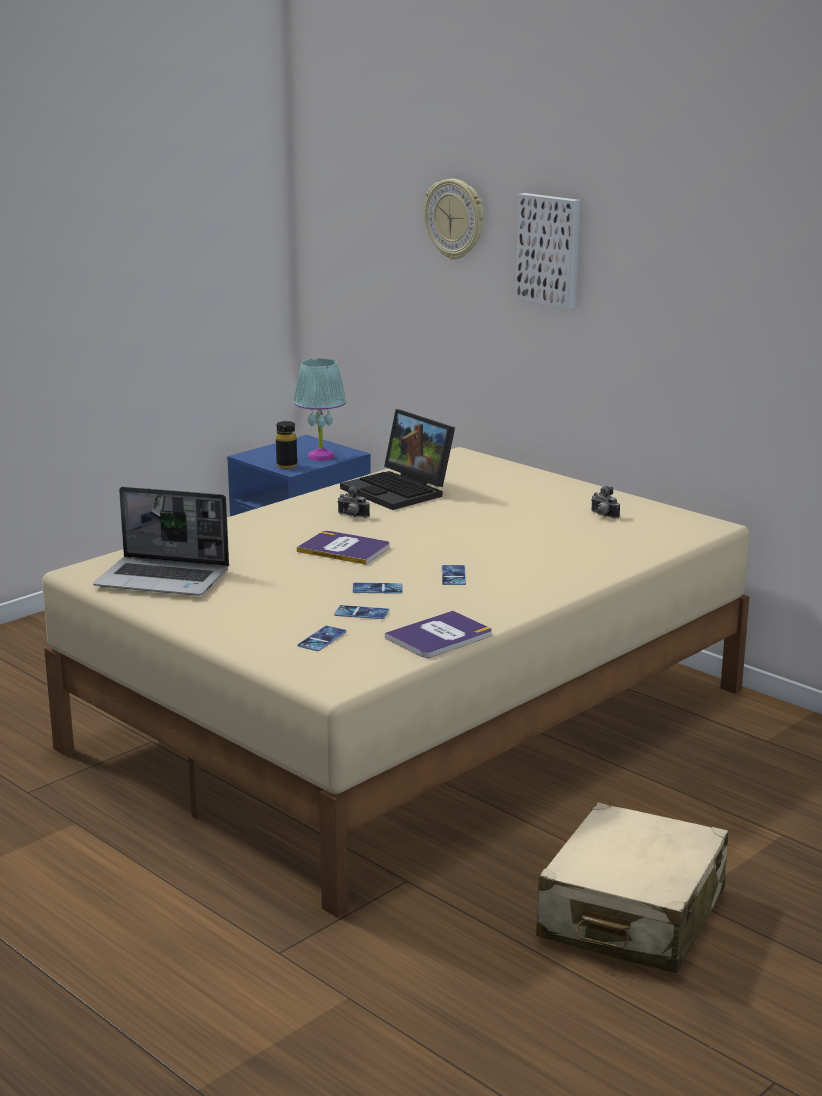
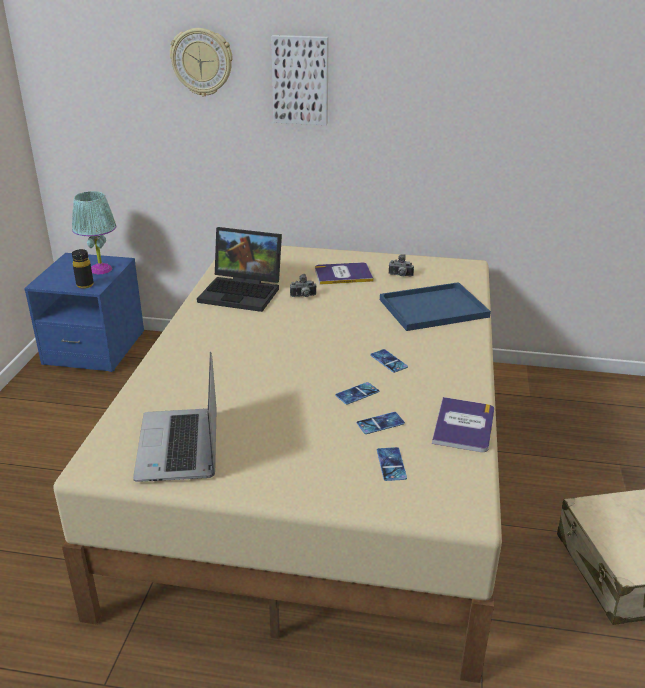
camera: 35 degrees left, 10 degrees up
(164, 579) = (180, 447): laptop -> laptop turned 105 degrees clockwise
(344, 549) = (280, 361): book -> book (343, 274)
(352, 516) = (241, 327): camera -> camera (303, 296)
(583, 550) = (432, 309): none -> blue tray

